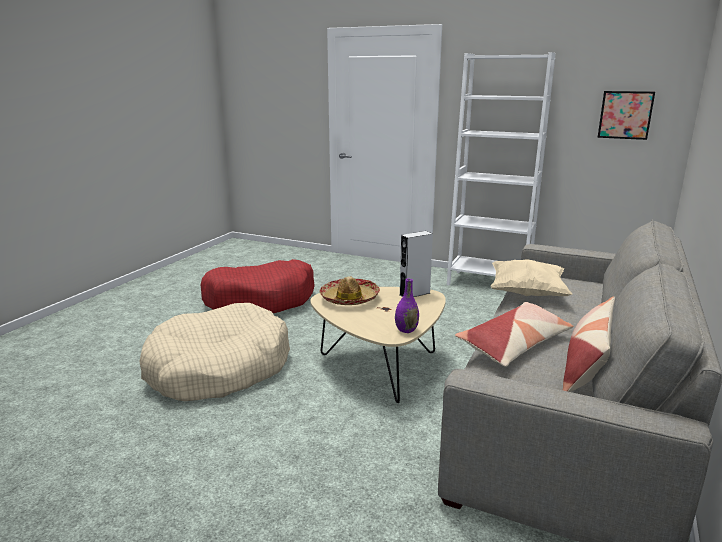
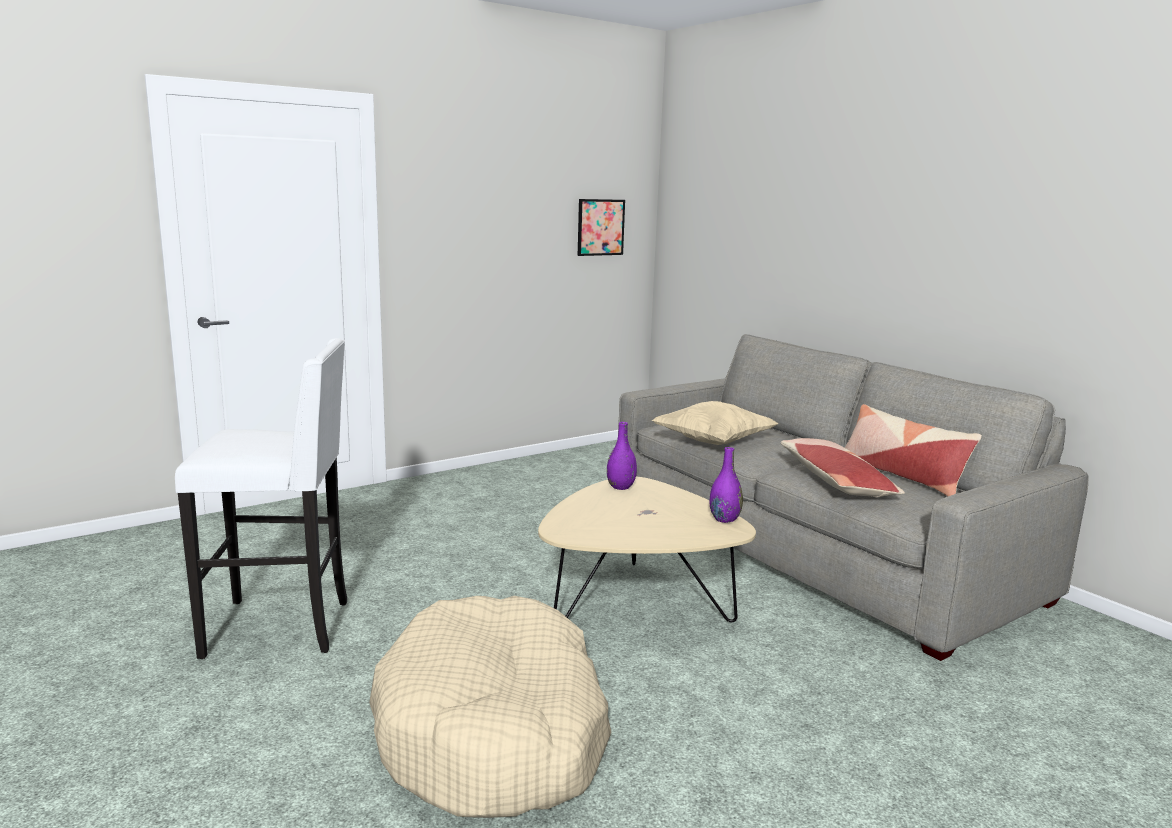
camera: 60 degrees left, 5 degrees down
(261, 300) = (282, 627): red dog bed -> white stool
(349, 298) = (588, 520): hat -> none
(414, 294) = (621, 487): grey speaker -> purple vase
(488, 283) = (496, 475): white bookcase -> none

